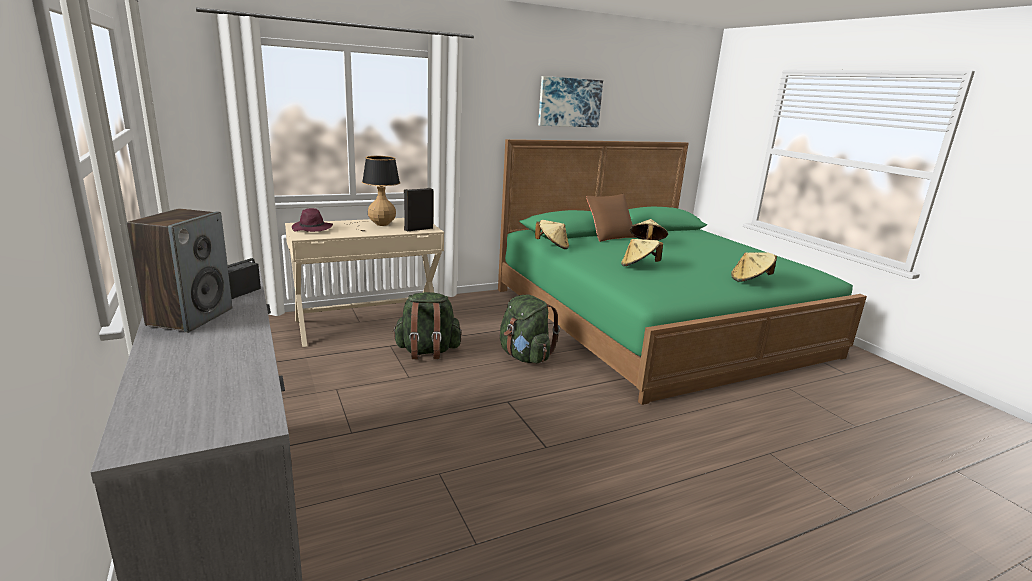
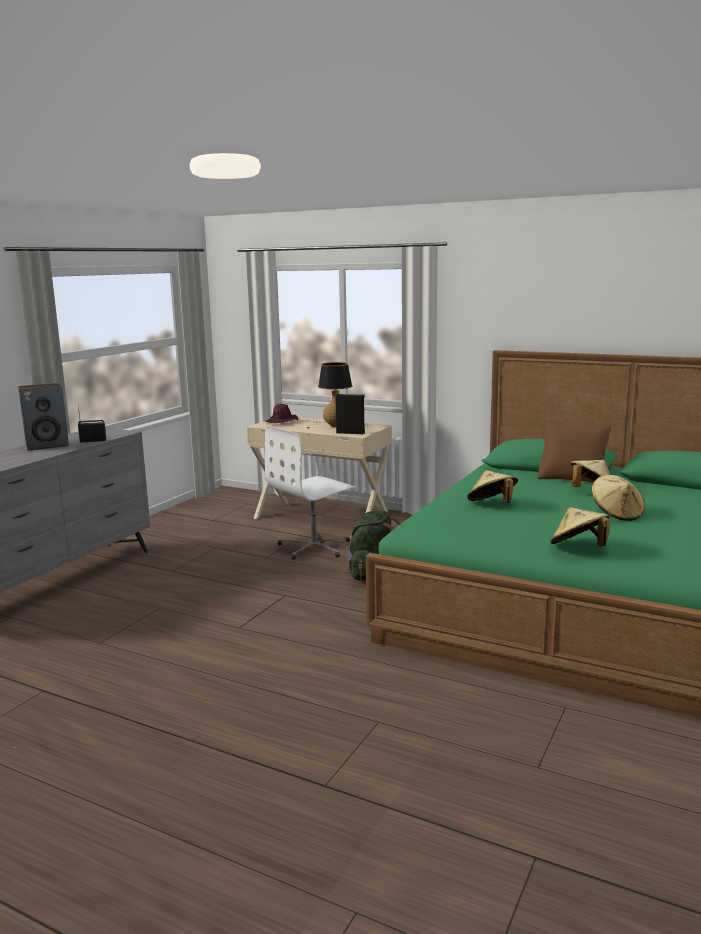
camera: 55 degrees right, 5 degrees down
(427, 351) = (315, 547): green backpack -> white office chair
(552, 246) = (470, 472): beige hat -> beige hat (616, 514)
(569, 102) = (581, 306): picture -> none

